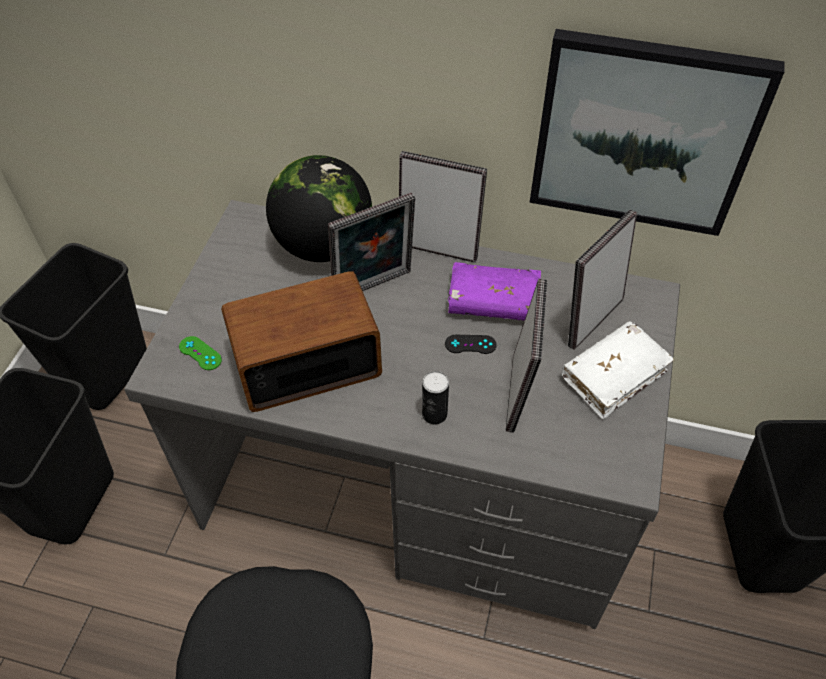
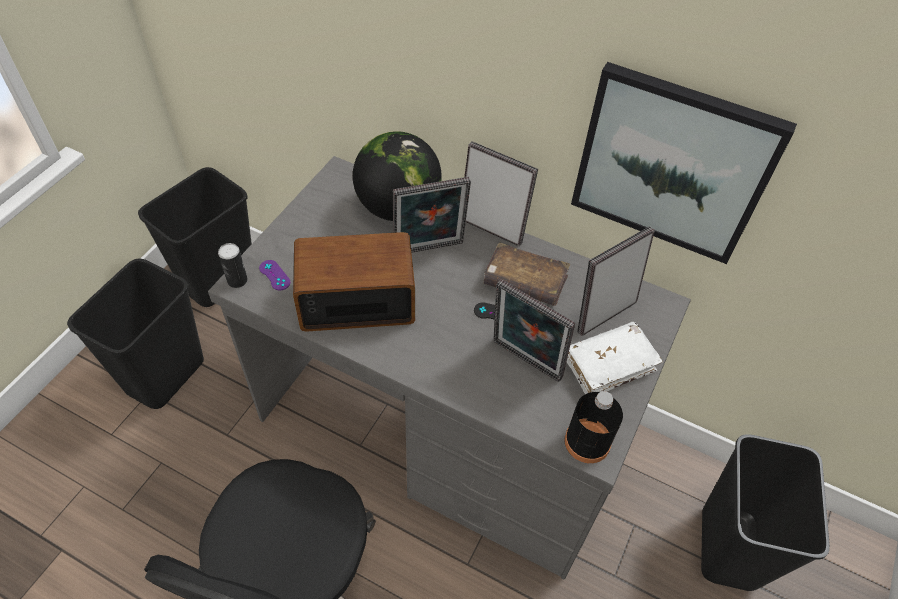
camera: 10 degrees right, 0 degrees up
(200, 353) = (274, 275): green game controller -> purple game controller
(434, 414) = (448, 364): can -> can (237, 280)
(493, 302) = (524, 282): purple book -> brown book
(519, 393) = (524, 362): picture frame -> picture frame turned 105 degrees clockwise
(615, 468) = (587, 442): none -> black bottle

